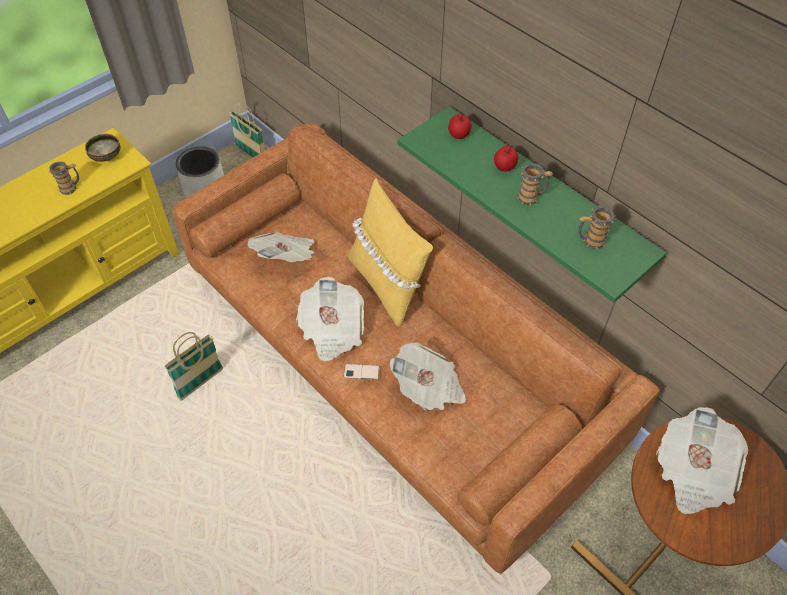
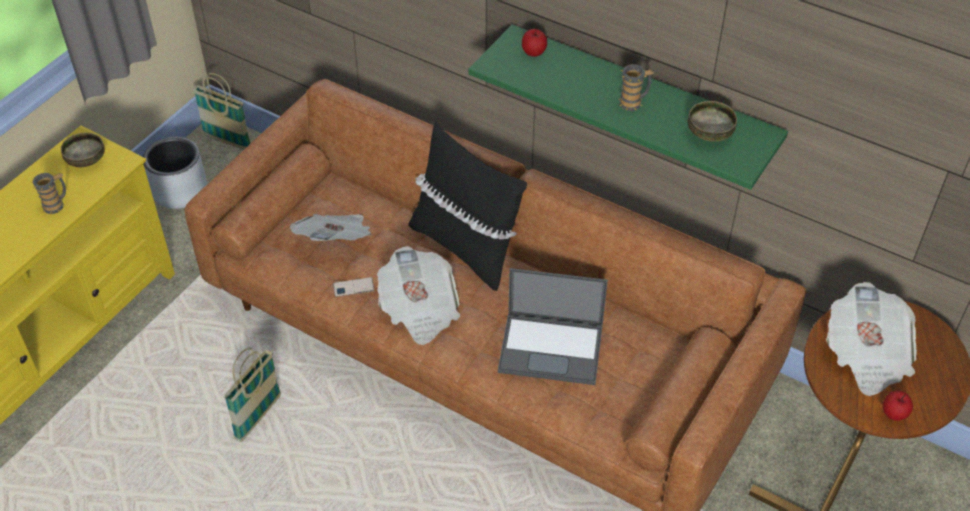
camera: 15 degrees left, 5 degrees down
(361, 372) = (470, 347): phone -> phone (353, 287)
(387, 284) = (465, 247): yellow pillow -> black pillow
(428, 388) = (552, 348): newspaper -> laptop
(504, 167) = (595, 76): apple -> apple (894, 413)
(590, 241) = (708, 134): mug -> bowl

